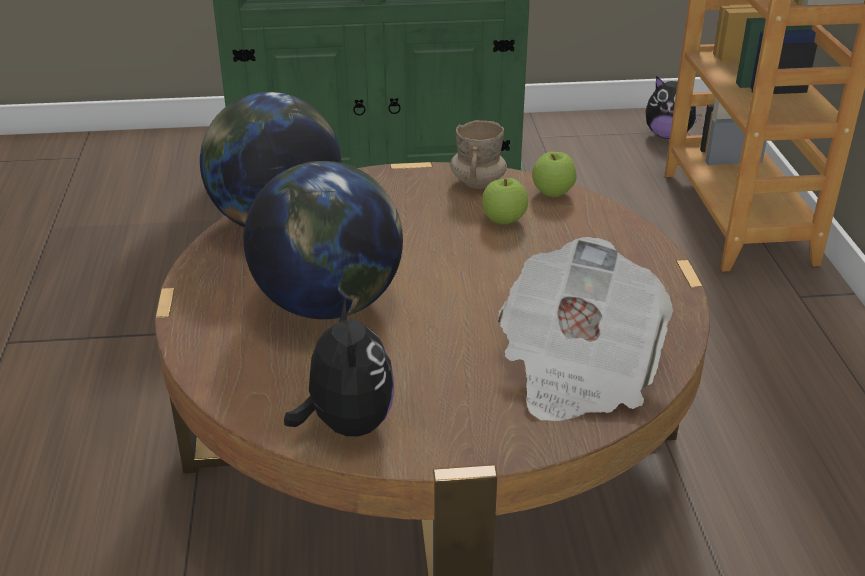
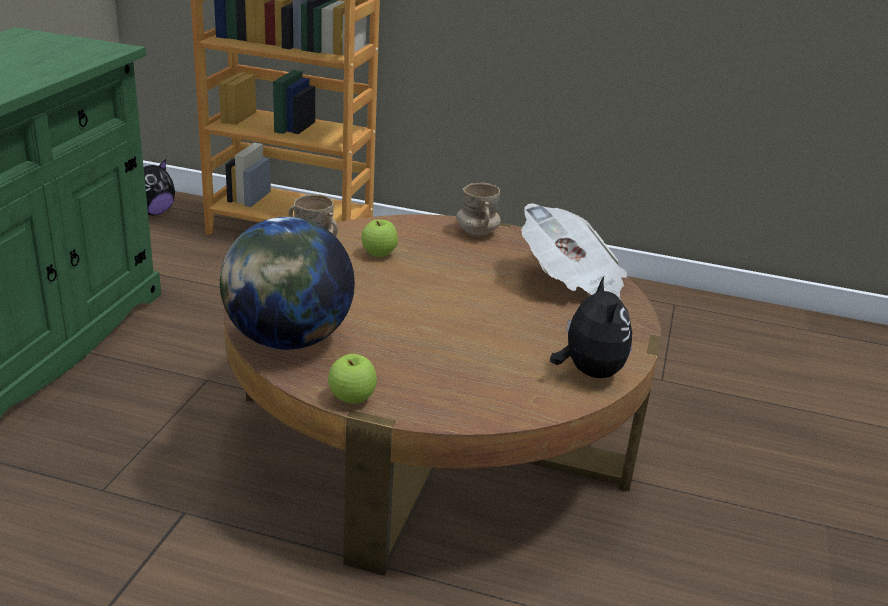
camera: 70 degrees left, 5 degrees down
(329, 304) = (436, 345): globe -> none
(346, 424) = (588, 372): plush toy -> plush toy turned 75 degrees clockwise
(552, 193) = (358, 229): apple -> apple (352, 398)
(641, 266) = (476, 232): none -> beige mug

